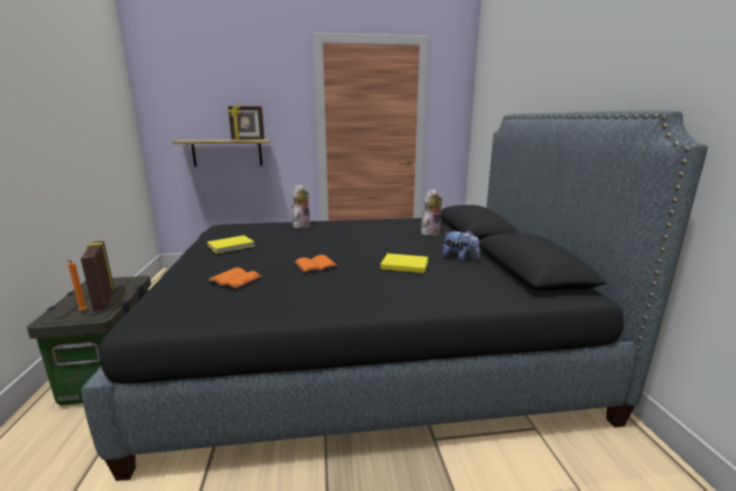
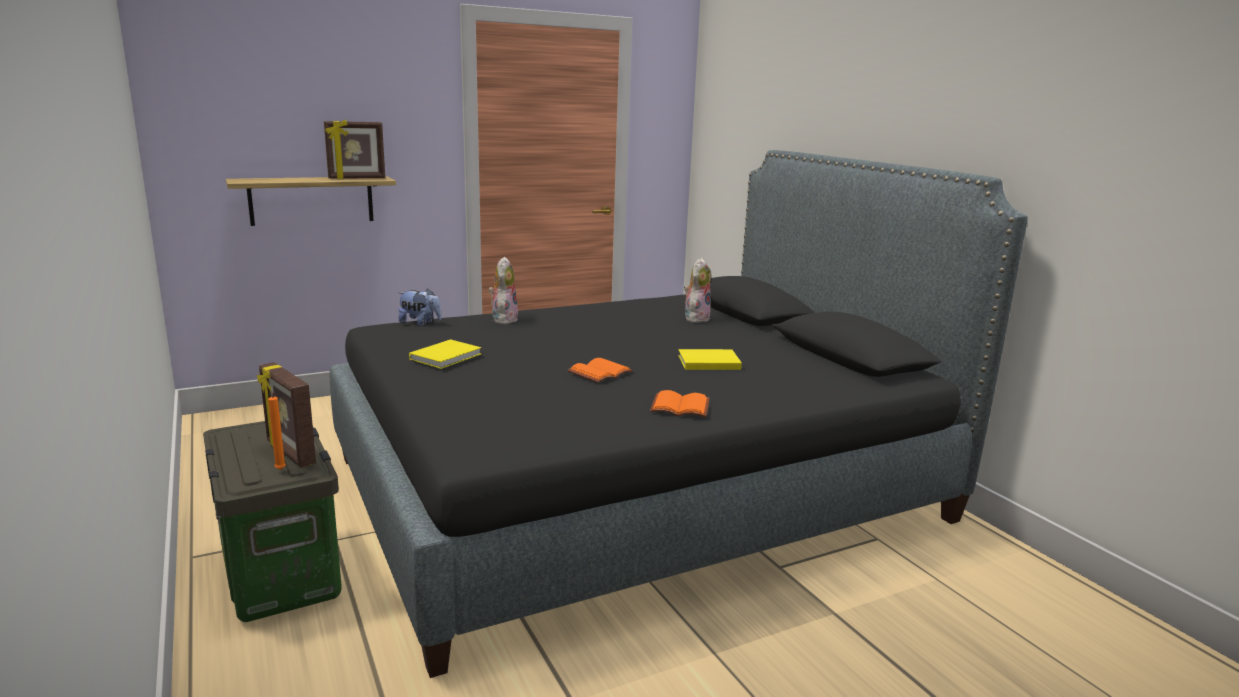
camera: 20 degrees left, 0 degrees up
(236, 280) = (520, 399): orange book -> orange book (681, 406)
(459, 258) = (764, 349): plush toy -> plush toy (420, 323)

